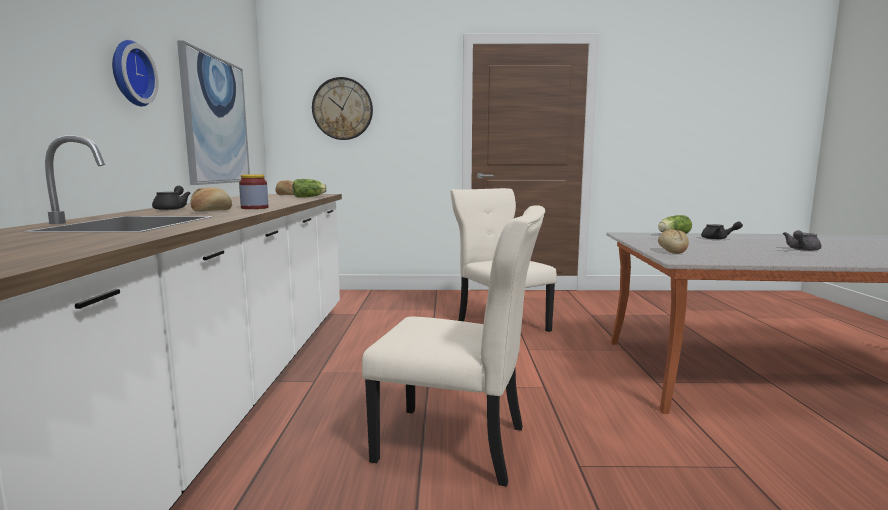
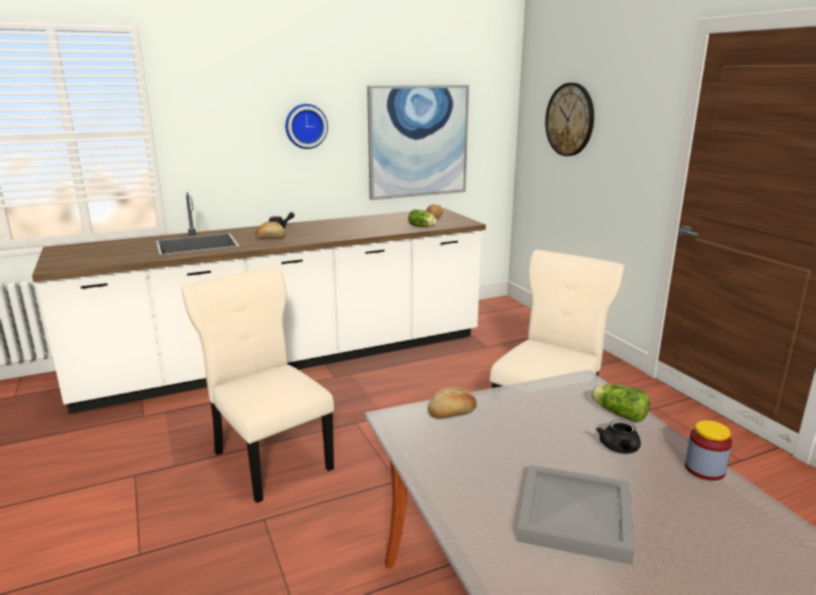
camera: 65 degrees right, 10 degrees up
(254, 208) = (300, 239): jar -> jar (704, 469)
(458, 445) = (270, 458): beige chair -> beige chair turned 150 degrees clockwise
(801, 250) = (573, 516): grey teapot -> grey tray

